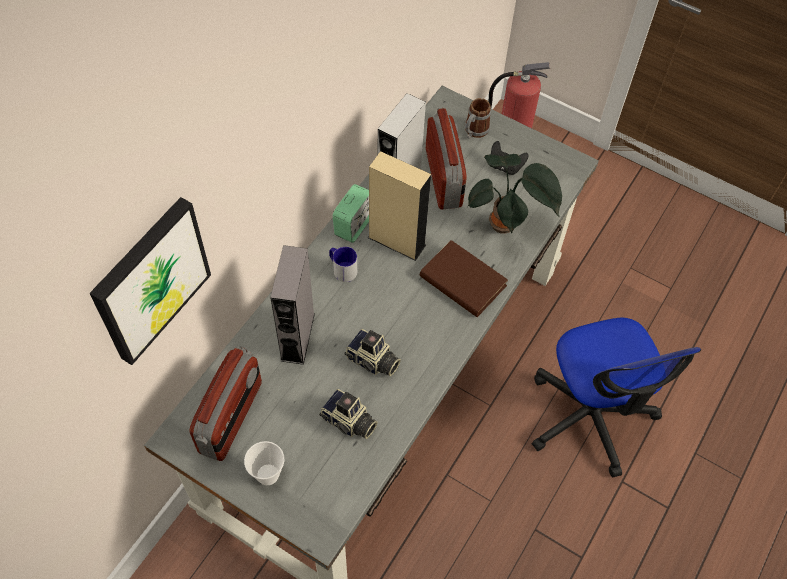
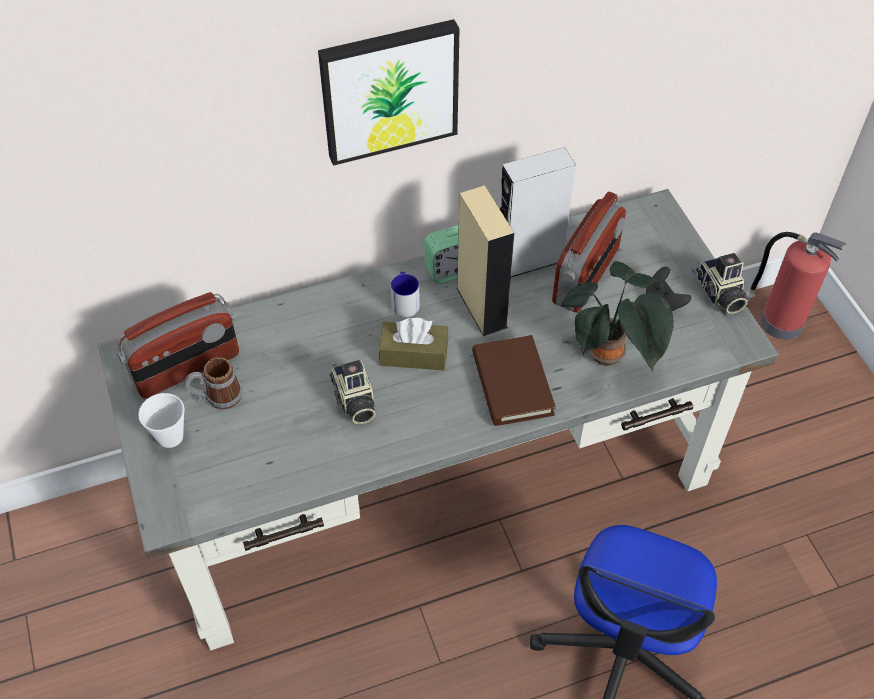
camera: 40 degrees right, 5 degrees down
(150, 280) = (137, 160): picture -> picture (389, 90)
(297, 337) = (307, 336): grey speaker -> none
(349, 422) = (281, 441): camera -> camera (719, 294)
(382, 302) = (413, 354): none -> brown tissue box
(474, 132) = (660, 250): mug -> mug (217, 397)

